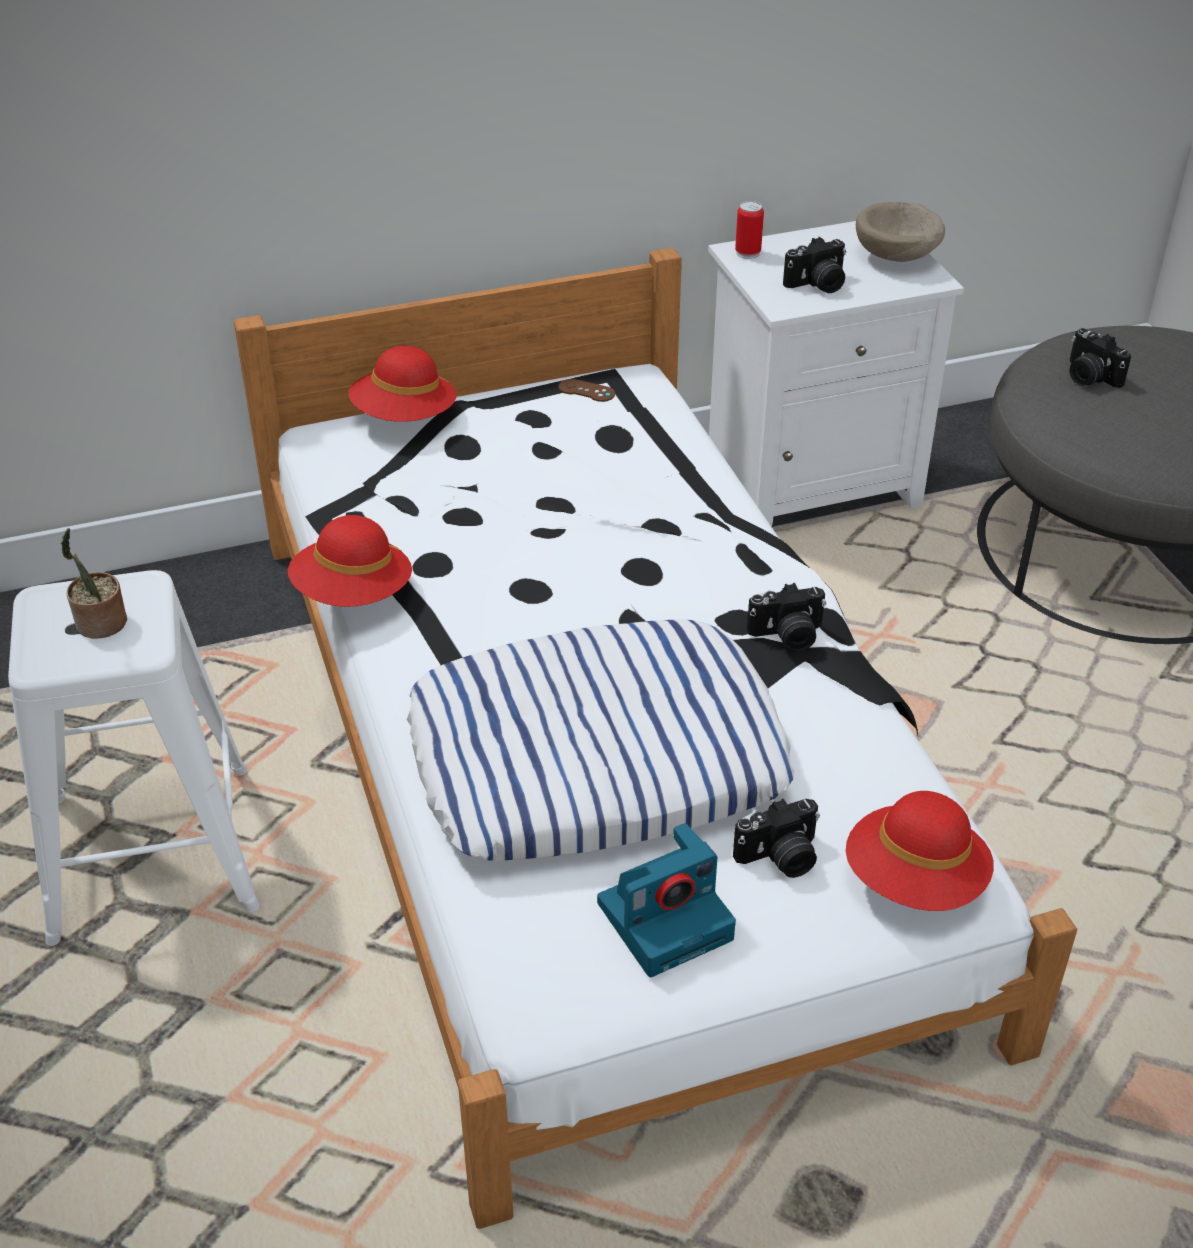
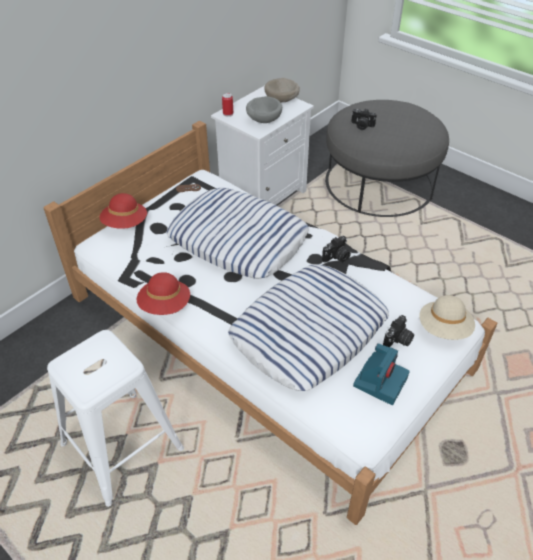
camera: 30 degrees left, 5 degrees up
(100, 625) = (98, 364): potted plant -> none
(604, 524) = (238, 239): none -> pillow
(817, 285) = (263, 119): camera -> grey bowl
(915, 881) = (444, 329): red hat -> beige hat

